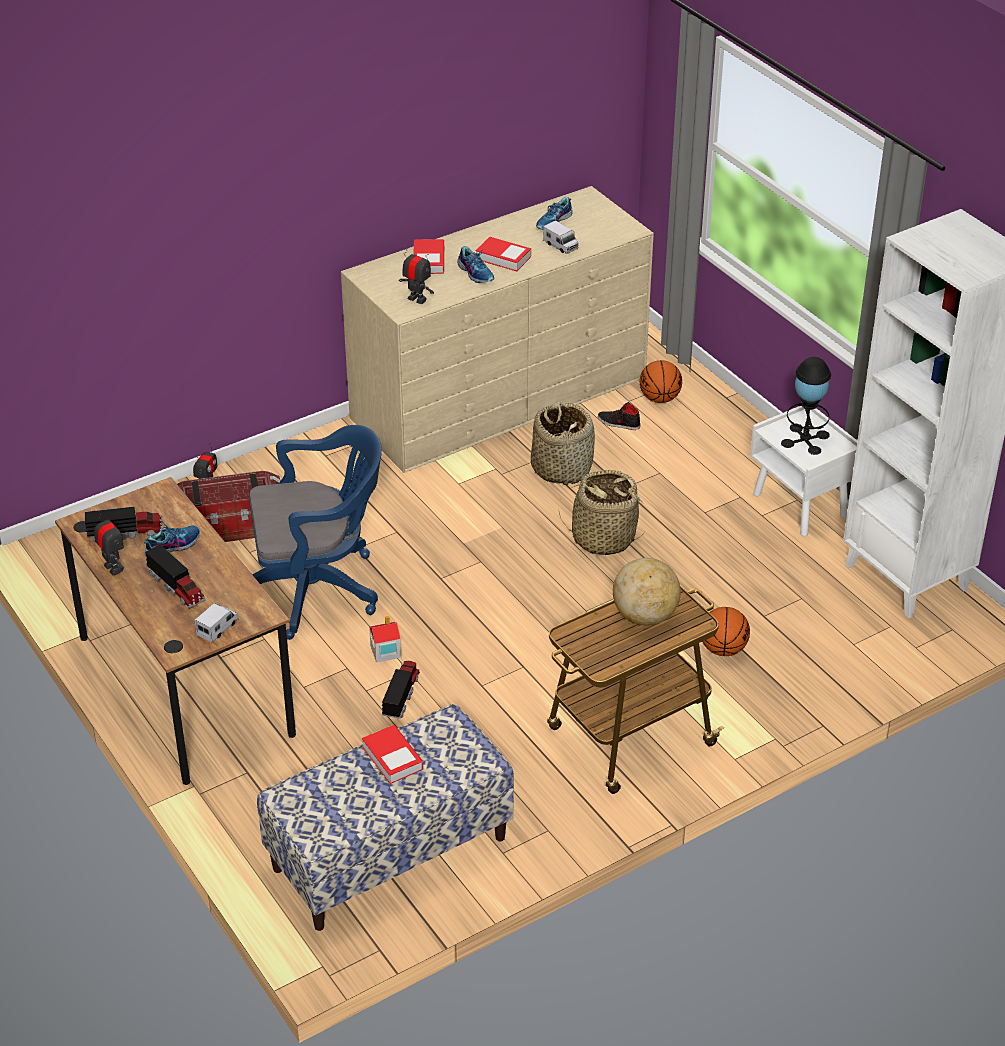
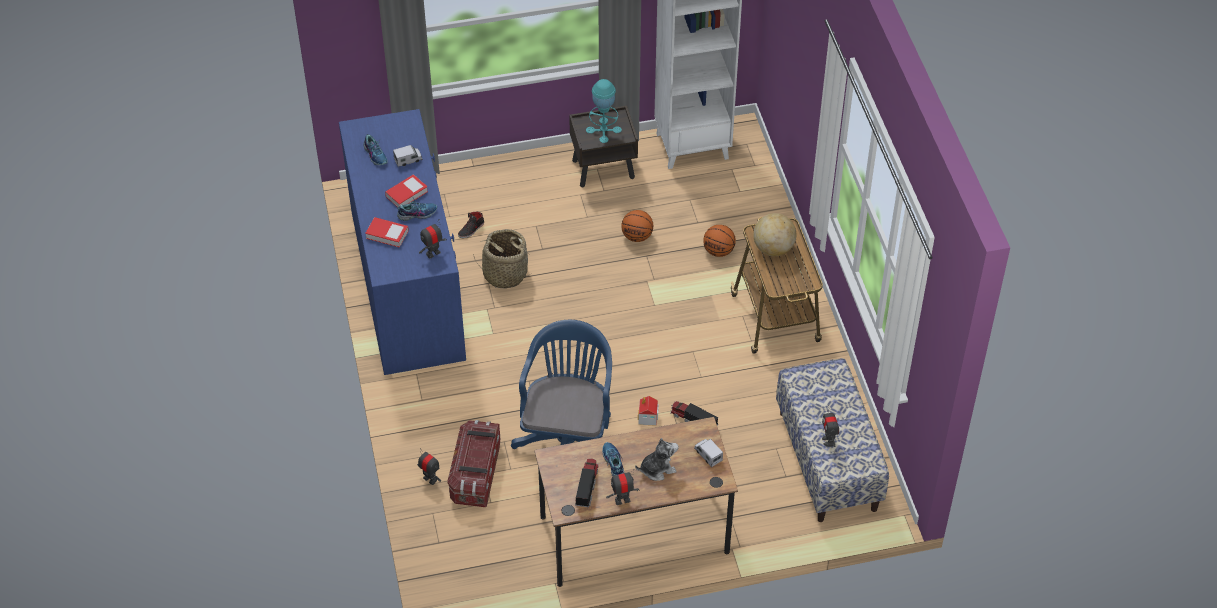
camera: 70 degrees left, 10 degrees up
(176, 587) = (657, 469): toy truck -> plush toy
(342, 782) = (828, 441): none -> toy robot
(392, 758) = (817, 411): book -> none
(500, 397) = (407, 284): beige dresser -> blue dresser
(603, 538) = (588, 275): basket -> none
(660, 398) = (456, 199): basketball -> basketball (637, 236)
(801, 506) = (604, 169): white nightstand -> brown nightstand
(805, 439) = (603, 130): black table lamp -> turquoise table lamp

